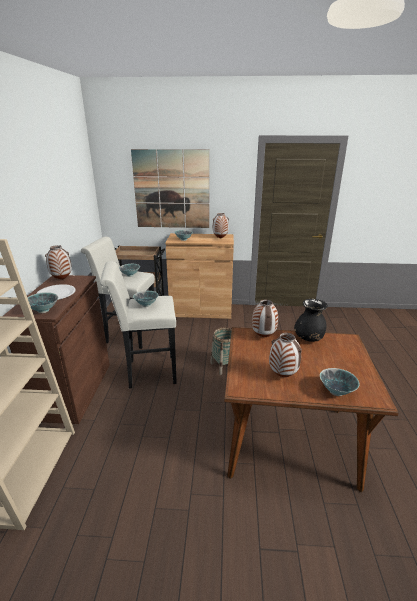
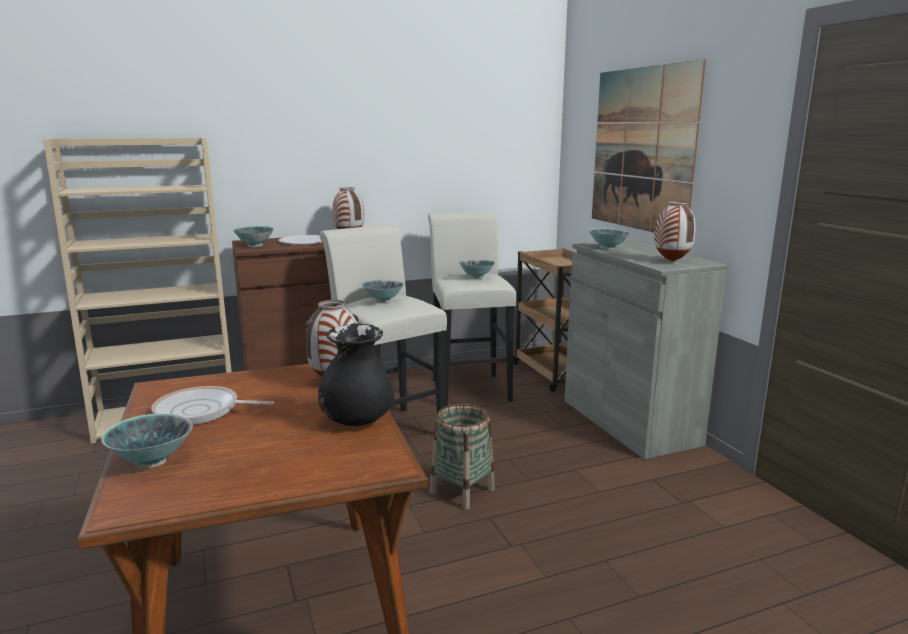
camera: 65 degrees right, 10 degrees down
(201, 310) = (629, 422): brown cabinet -> grey cabinet
(283, 375) = (201, 411): vase -> frying pan

